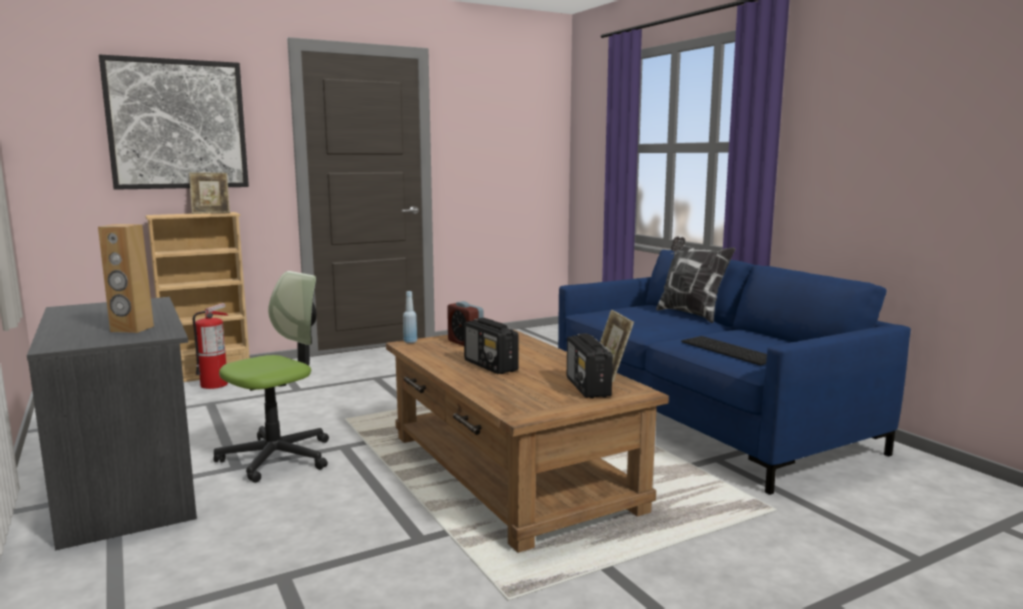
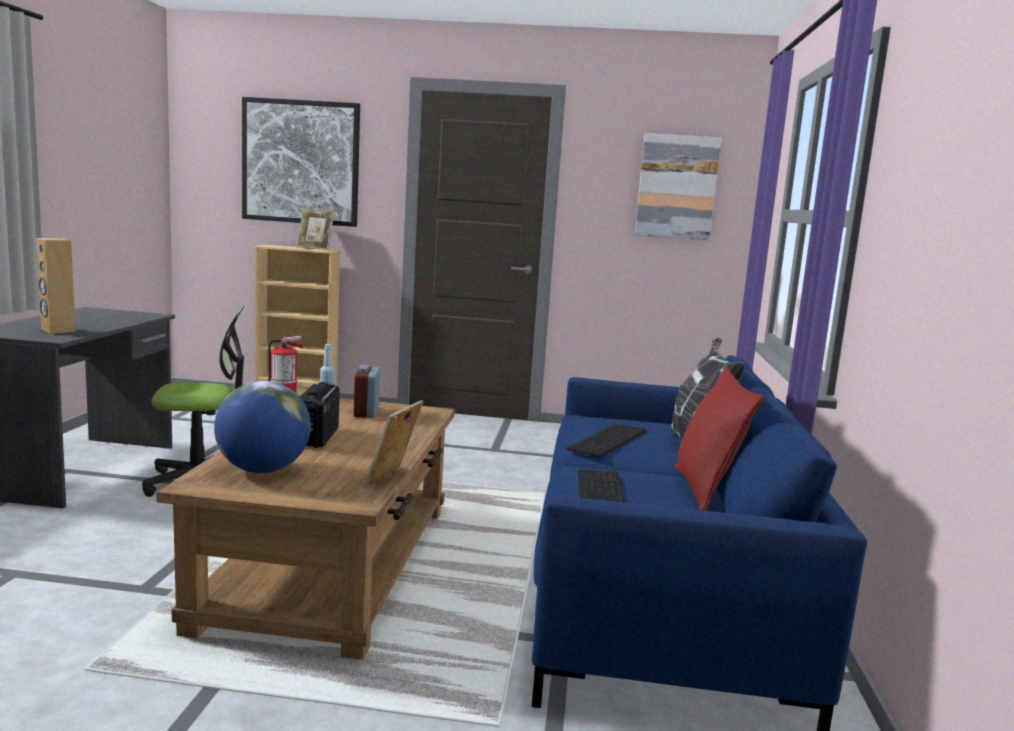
camera: 35 degrees right, 0 degrees up
(517, 131) = (677, 187): none -> picture
(529, 393) = (263, 470): none -> globe
(588, 387) = (328, 482): radio -> none
(644, 322) = (609, 441): none -> keyboard
(755, 334) = (706, 490): none -> red pillow

